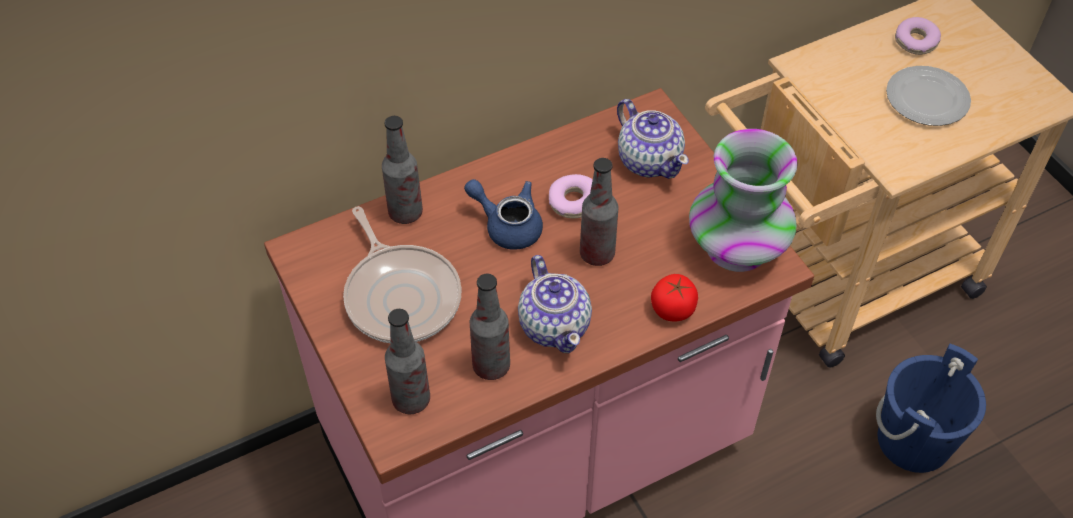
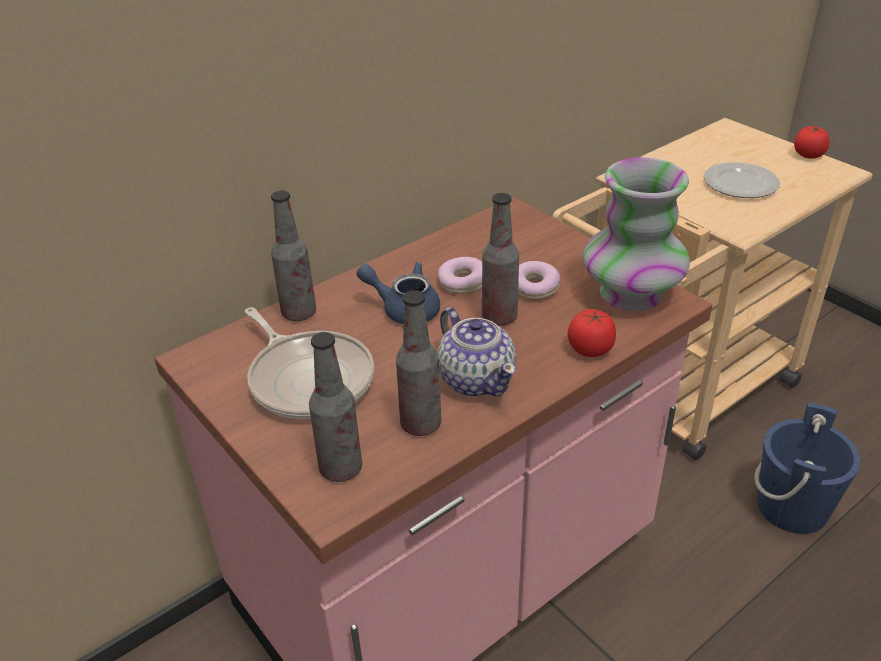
camera: 10 degrees left, 15 degrees down
(649, 160) = (523, 244): teapot -> none
(915, 42) = (712, 152): donut -> donut (534, 287)
(1026, 66) = (808, 155): none -> tomato

